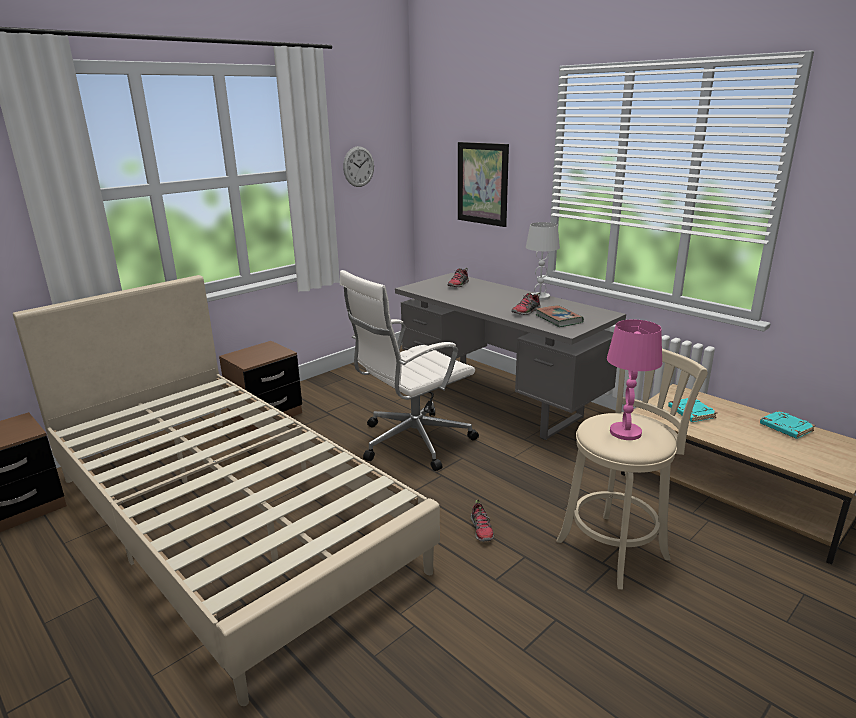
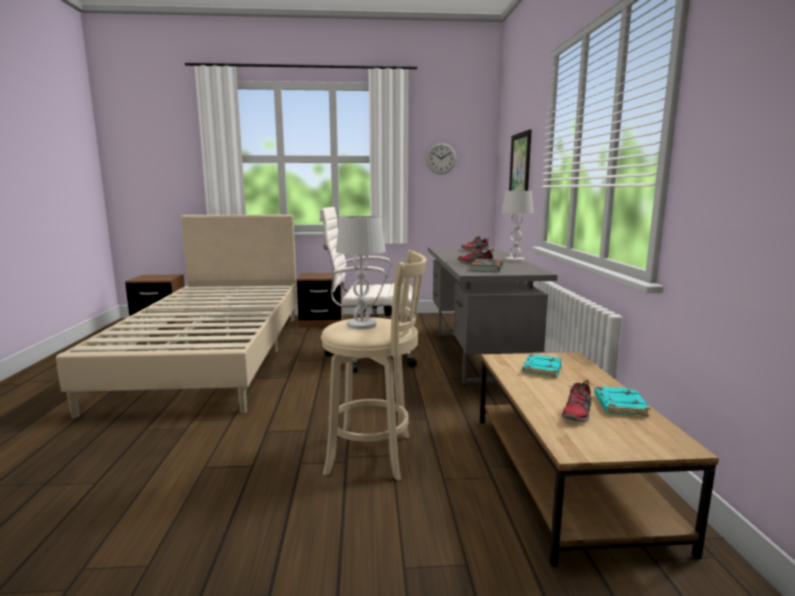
camera: 40 degrees right, 10 degrees down
(482, 530) = (313, 407): shoe -> shoe (577, 413)
(625, 432) = (361, 325): pink table lamp -> white table lamp

